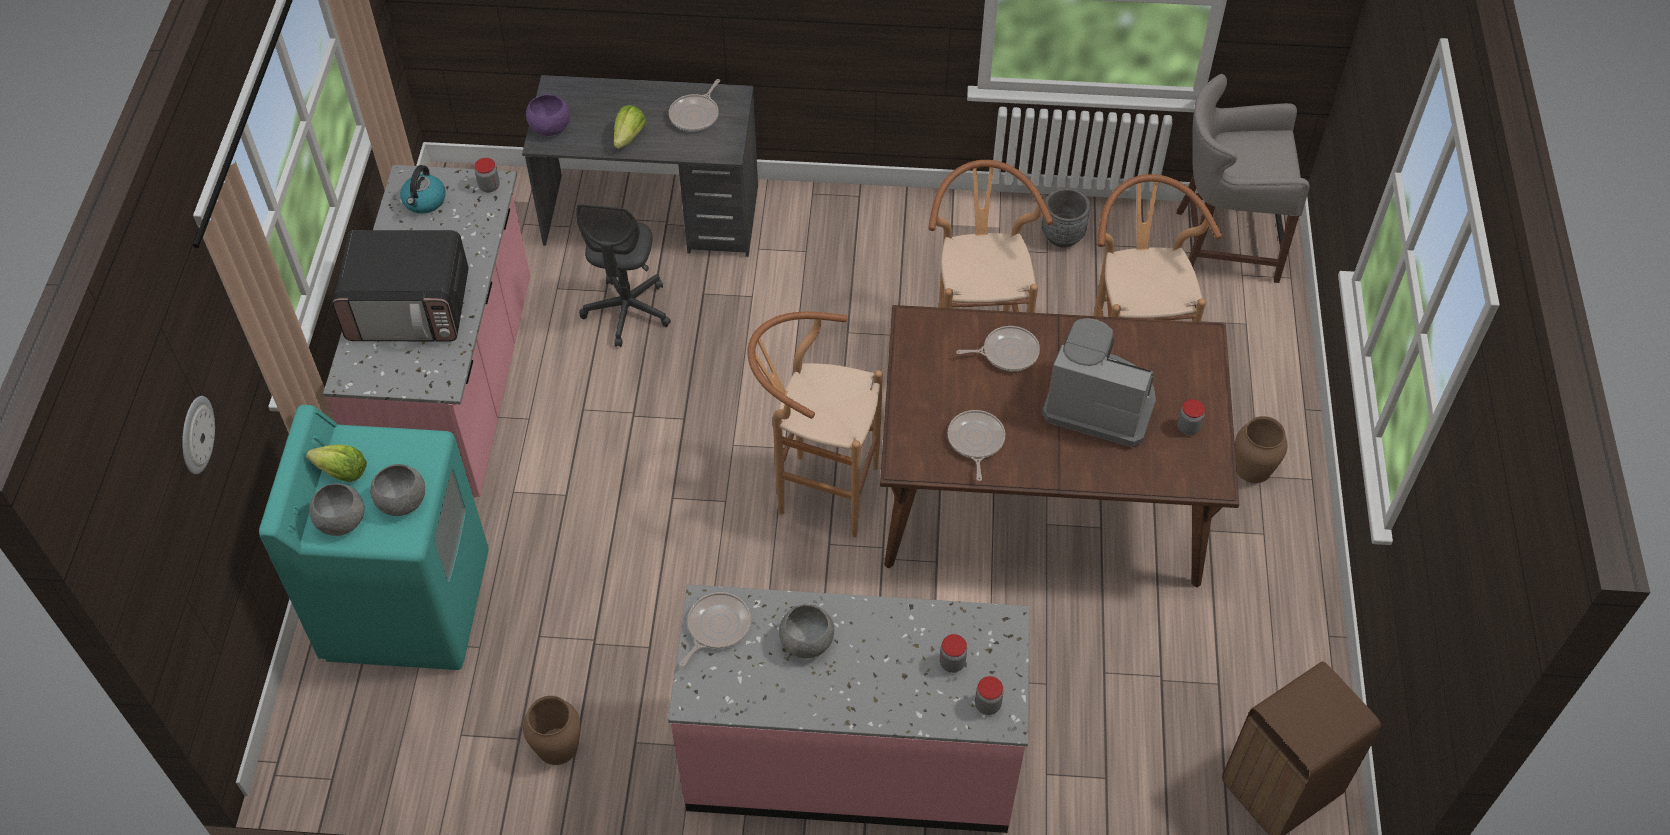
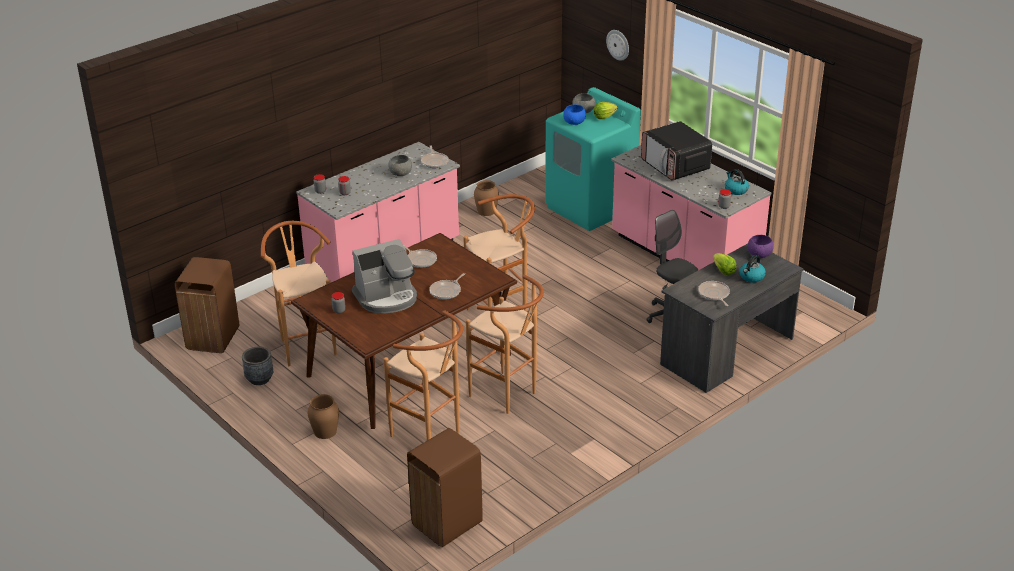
camera: 135 degrees right, 20 degrees down
(402, 501) = (574, 122): grey bowl -> blue bowl
(410, 308) = (675, 166): microwave -> microwave turned 75 degrees counterclockwise
(616, 105) = (751, 277): none -> kettle
(1062, 236) = (534, 470): grey planter -> grey planter (259, 379)
(1149, 654) = (305, 344): none -> brown stool
(1222, 243) = (448, 524): grey stool -> brown trash can

